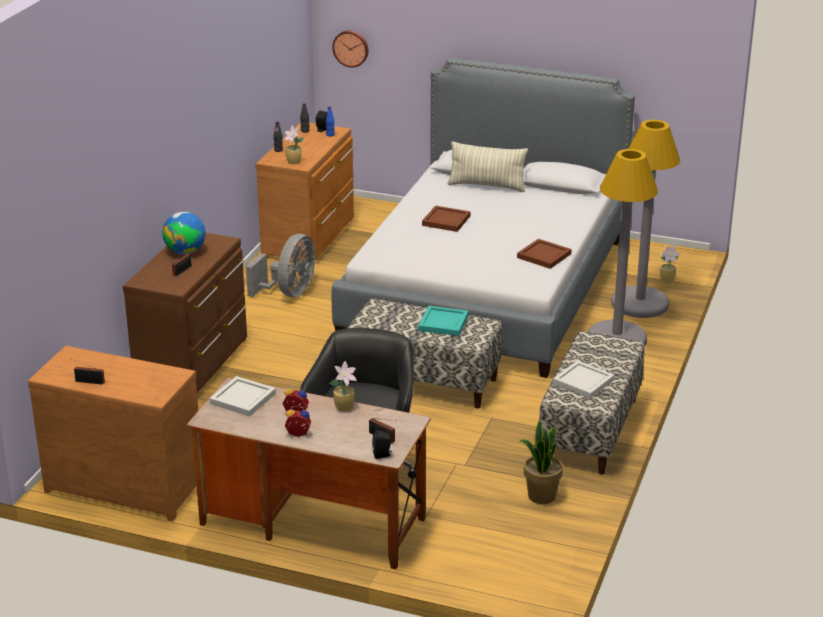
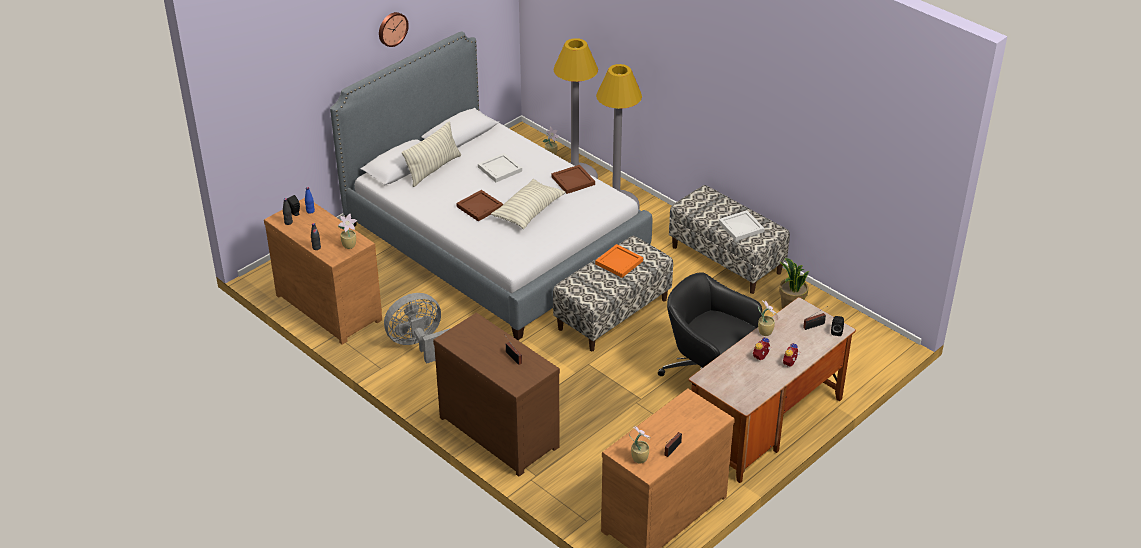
camera: 65 degrees left, 10 degrees up
(65, 366) = (639, 458): none -> potted plant
(185, 251) = (479, 348): globe -> none
(244, 398) = (725, 377): white tray -> white tray (500, 169)
(289, 292) = (419, 345): grey fan -> grey fan turned 75 degrees counterclockwise
(351, 48) = (252, 132): wall clock -> wall clock (392, 28)
(443, 322) = (618, 262): turquoise tray -> orange tray
(464, 246) = (528, 212): none -> pillow

